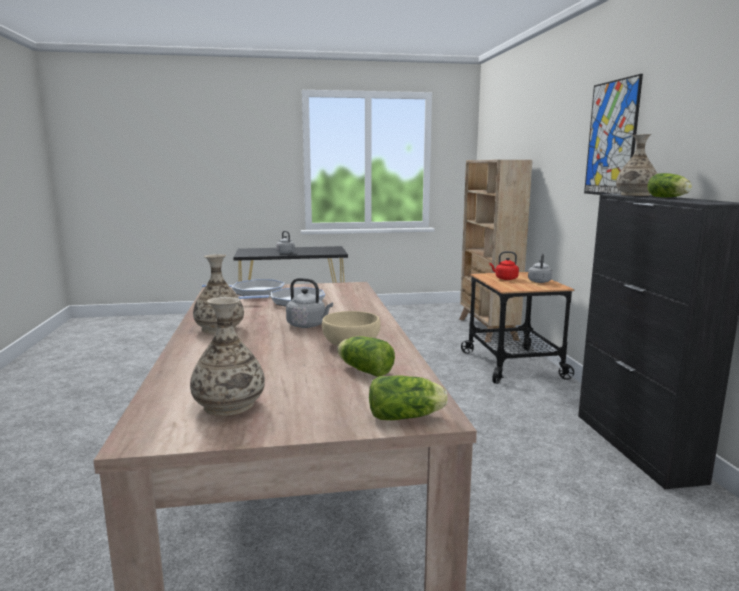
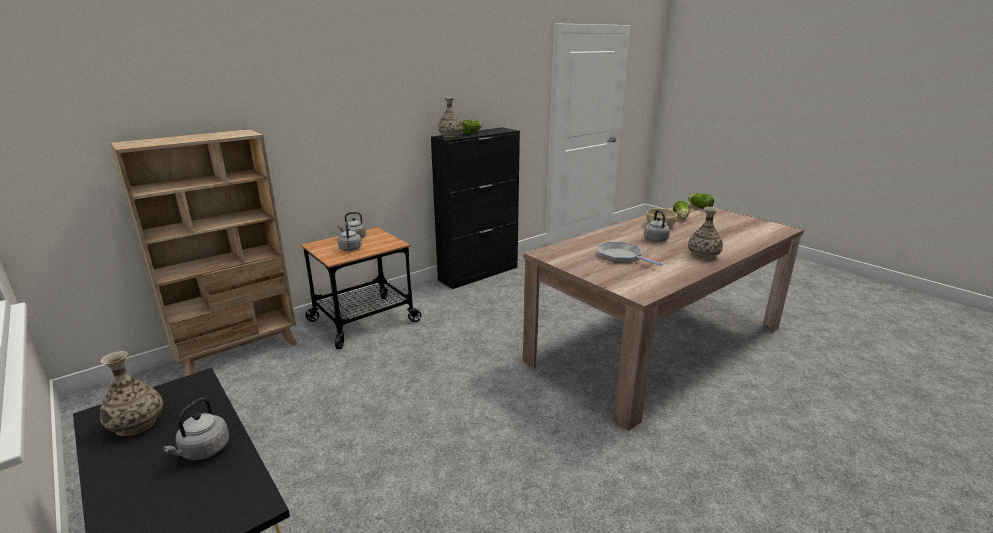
camera: 120 degrees left, 10 degrees up
(229, 405) = (747, 226): vase -> vase (136, 423)
(254, 292) = (622, 277): frying pan -> none
(505, 278) = (350, 249): red kettle -> grey kettle
(611, 139) = (382, 100): picture -> none

